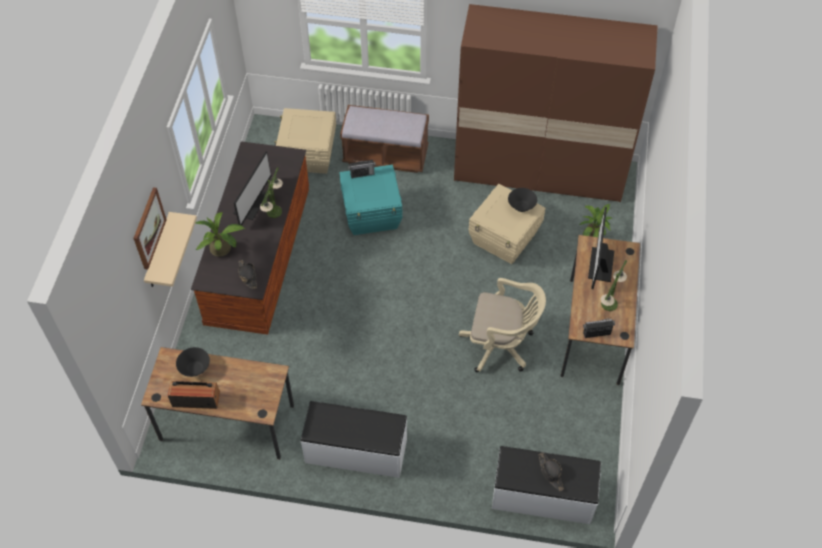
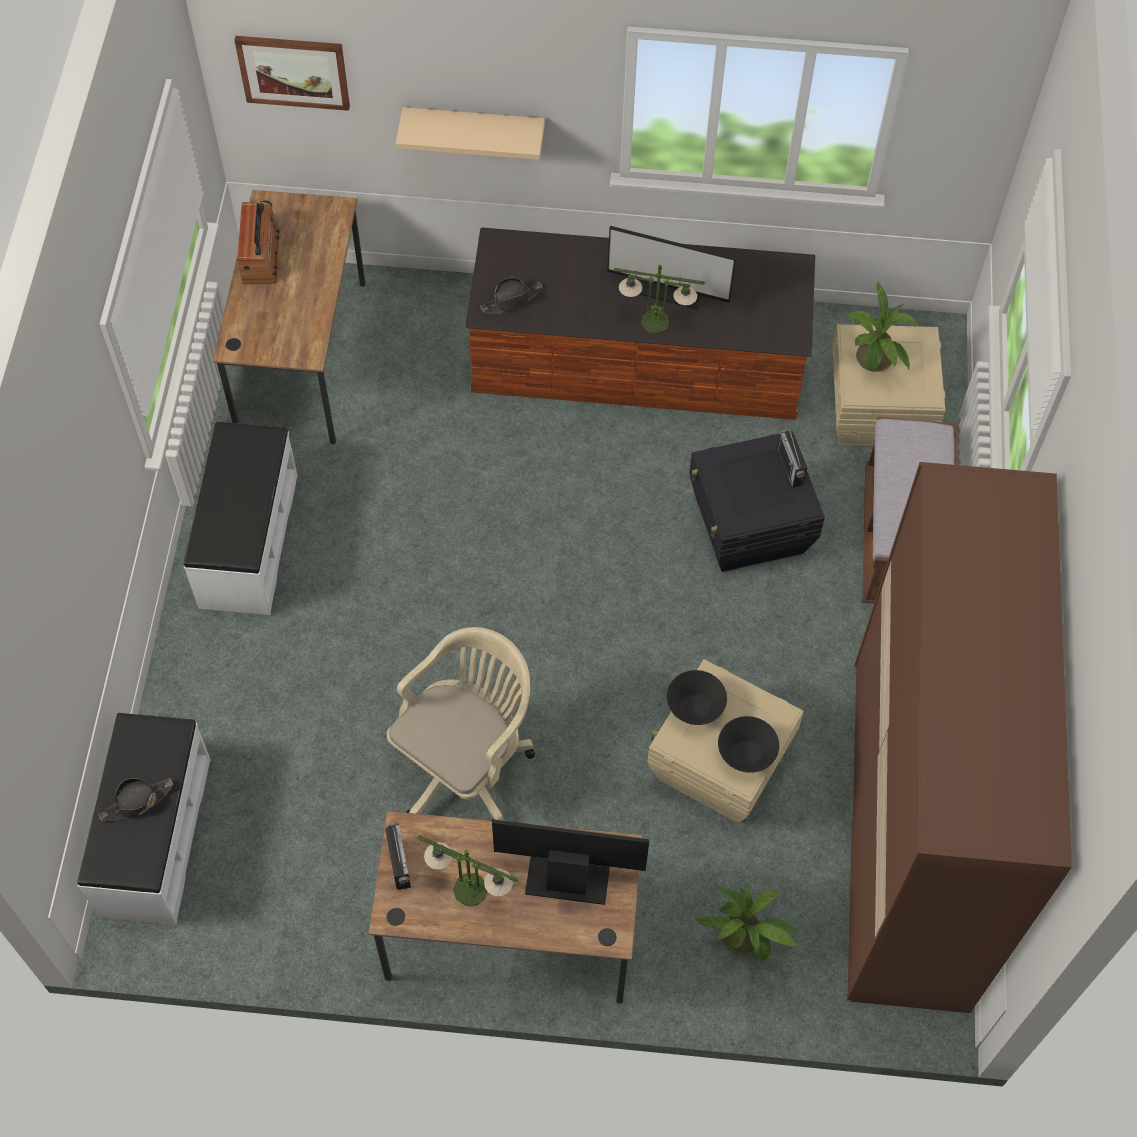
camera: 85 degrees right, 5 degrees up
(148, 228) = (465, 72): picture -> picture (293, 71)
(195, 368) = (316, 247): black bowl -> black bowl (694, 708)
(223, 249) = (565, 259): potted plant -> potted plant (873, 363)
(372, 215) = (749, 528): turquoise storage box -> black storage box
(501, 345) = (466, 762): beige office chair -> beige office chair turned 150 degrees counterclockwise

